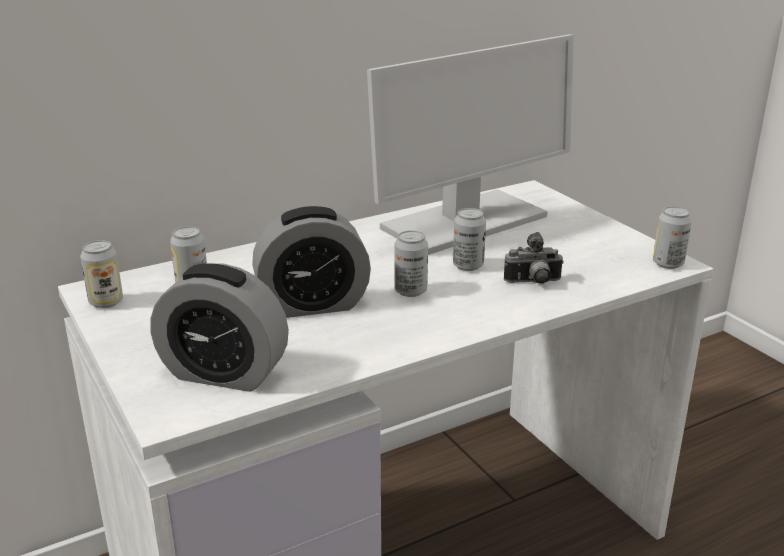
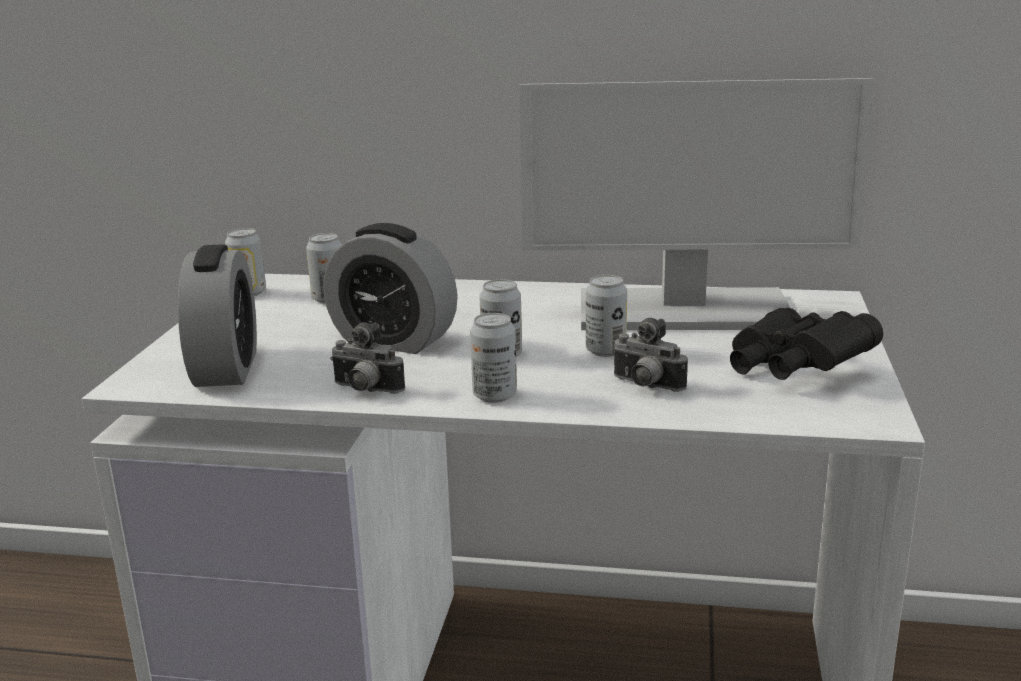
camera: 40 degrees right, 5 degrees down
(224, 373) = (226, 368): alarm clock -> alarm clock turned 150 degrees counterclockwise
(368, 350) = (365, 390): none -> camera
(588, 244) = (792, 369): none -> black binoculars
(668, 263) = (863, 417): can -> can (494, 395)

